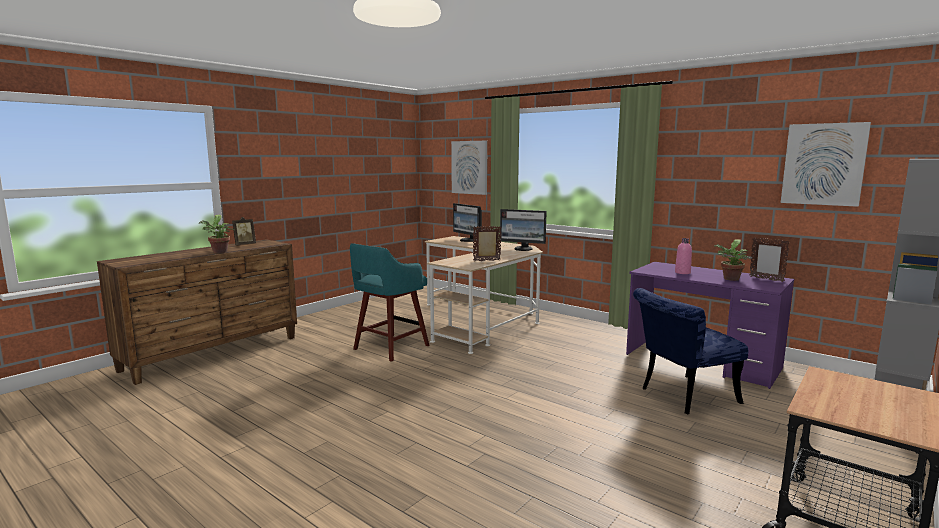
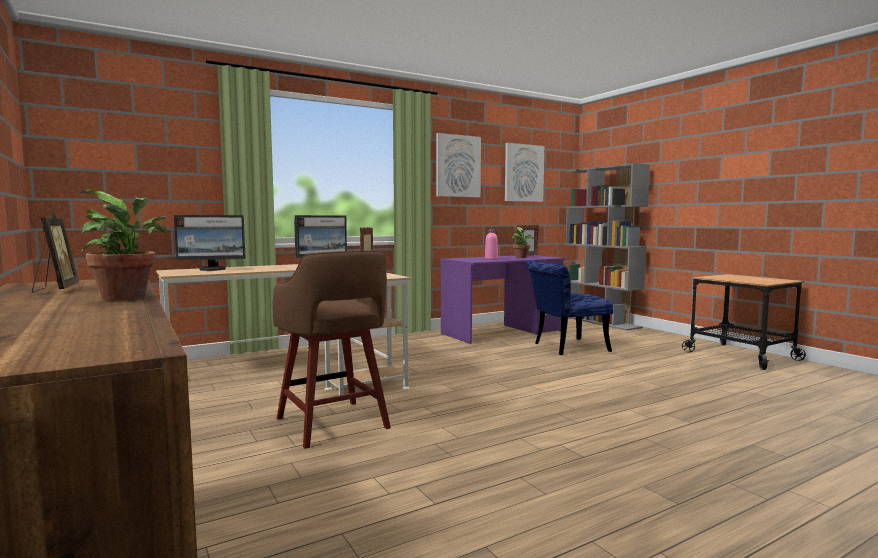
camera: 70 degrees left, 5 degrees down
(389, 348) = (333, 424): turquoise stool -> brown stool
(469, 167) = (164, 162): picture -> picture (458, 166)
(682, 396) = (565, 347): blue chair -> blue chair turned 75 degrees clockwise

